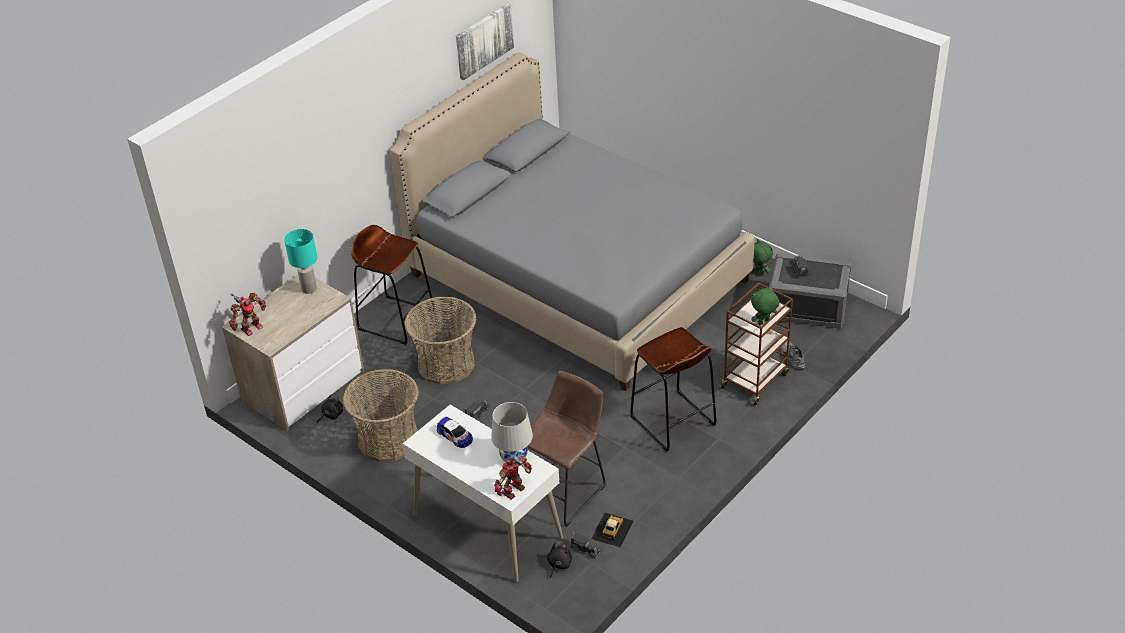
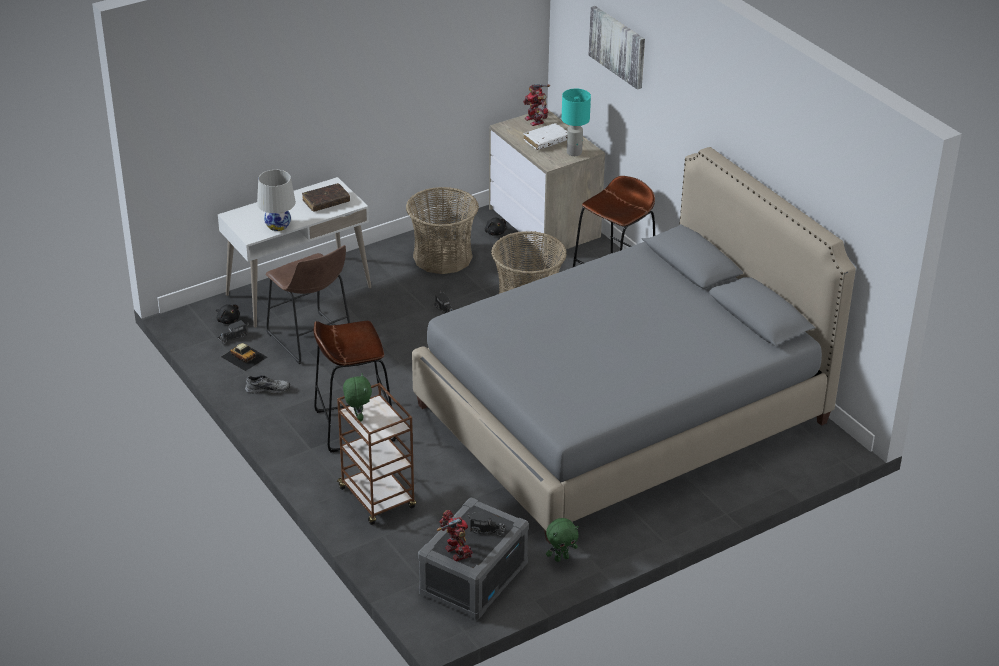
camera: 105 degrees right, 5 degrees down
(291, 311) = (546, 141): none -> white book
(455, 435) = (326, 202): toy car -> brown book
(483, 41) = (813, 177): picture -> picture (618, 46)
(514, 491) = (237, 219): toy robot -> toy robot (455, 553)
(791, 357) = (396, 538): grey shoe -> grey shoe (268, 388)

